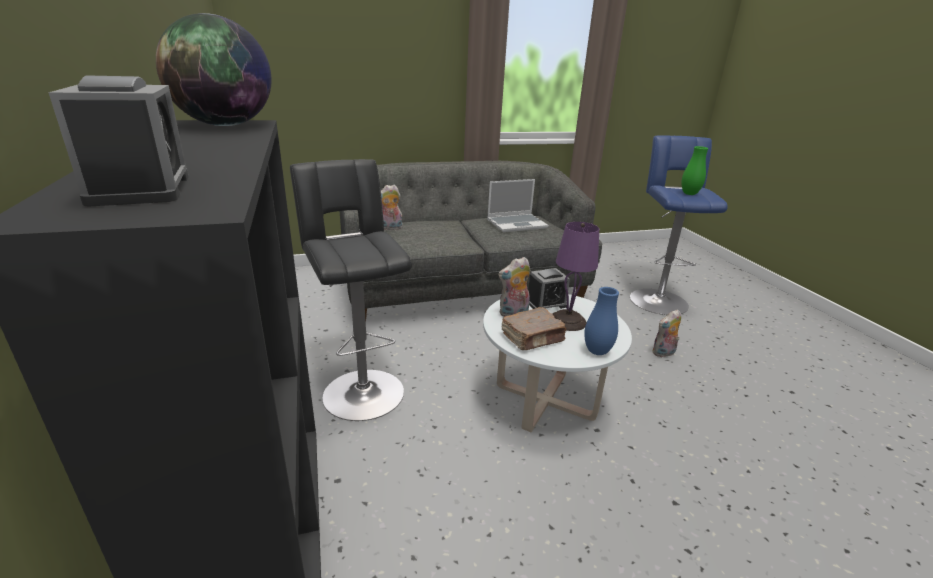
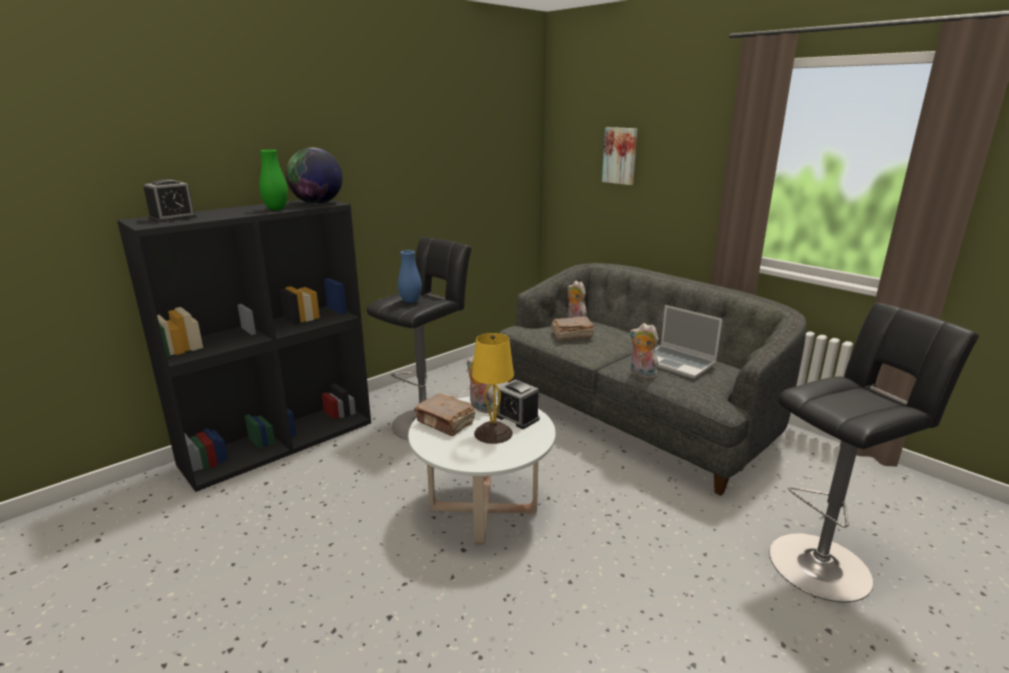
camera: 65 degrees right, 5 degrees down
(342, 52) = (620, 155): none -> picture
(420, 236) = (571, 335): none -> brown book
(568, 321) = (492, 433): purple table lamp -> yellow table lamp
(597, 351) = (448, 455): blue vase -> blue vase (410, 301)
(657, 299) = (824, 563): blue stool -> black stool
(663, 353) = (664, 585): plush toy -> plush toy (641, 374)
(689, 194) = (850, 402): green vase -> green vase (276, 209)

